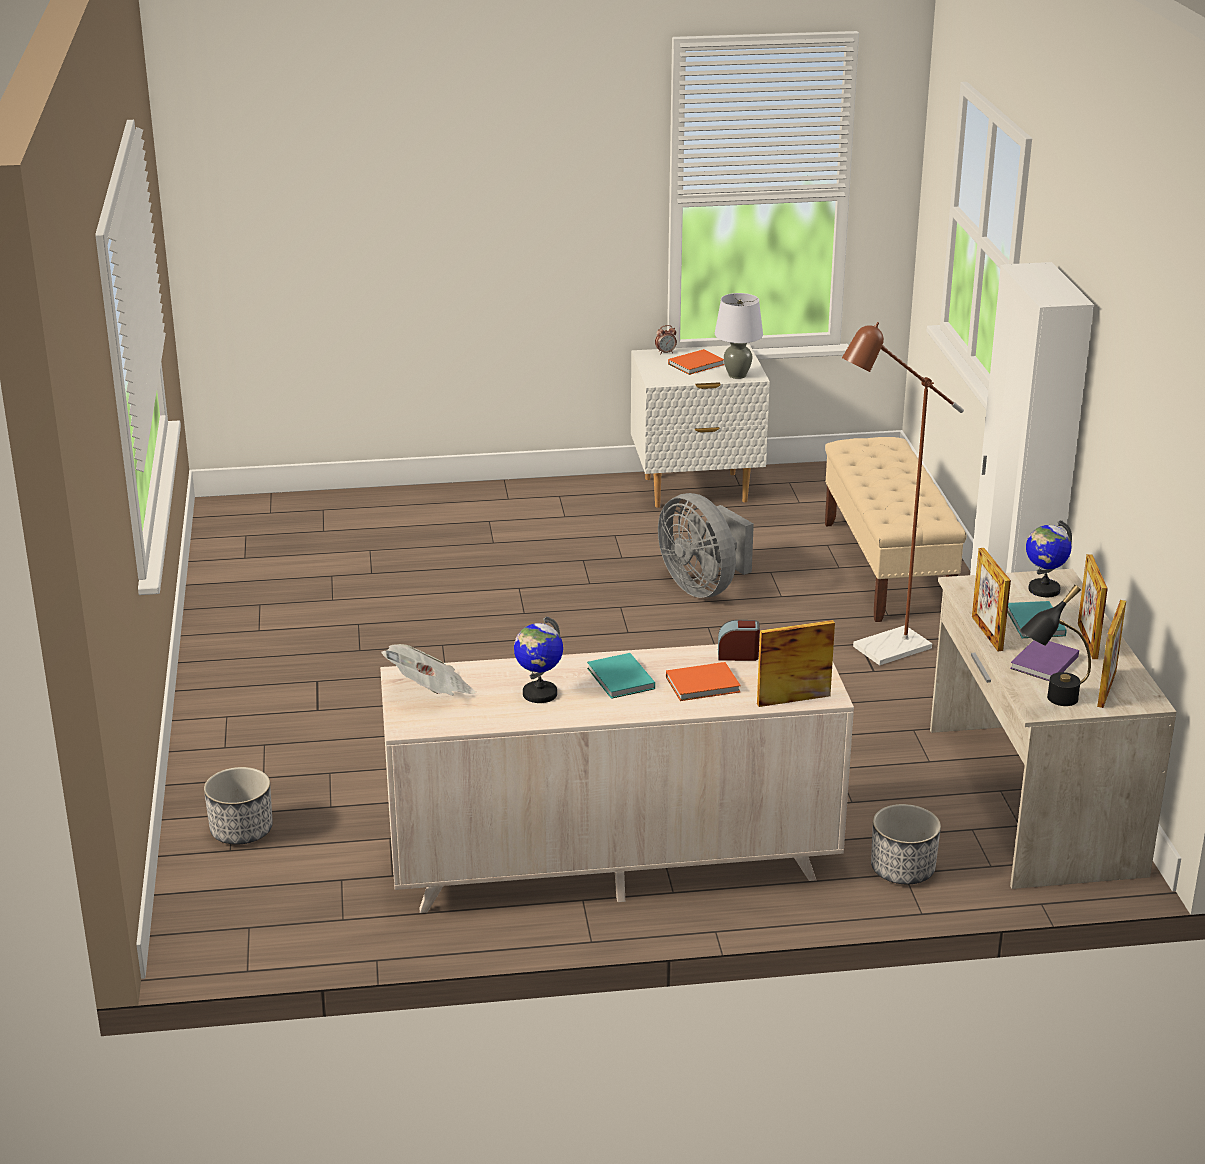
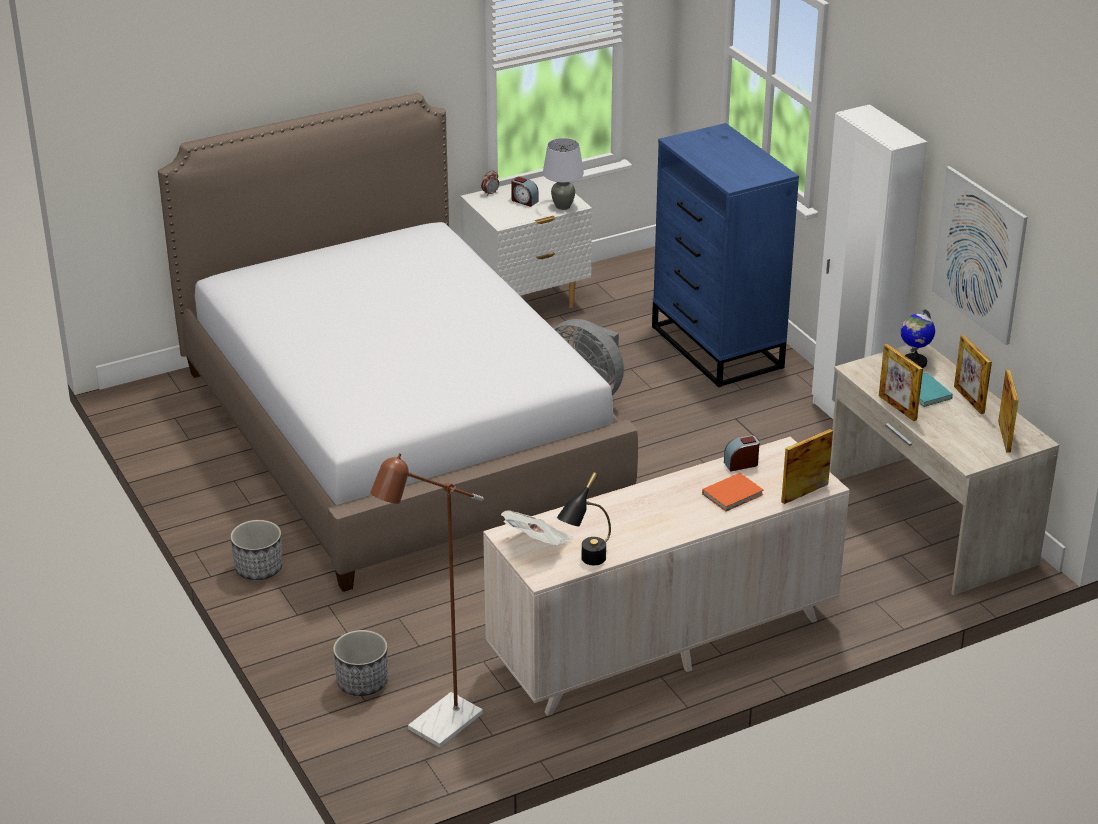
camera: 20 degrees left, 5 degrees up
(464, 591) = (398, 434): none -> bed
(539, 694) = (620, 528): globe -> none
(620, 680) = (671, 503): turquoise book -> none
(697, 364) = (524, 201): orange book -> alarm clock
(881, 651) = (754, 421): brown floor lamp -> brown floor lamp (436, 728)
(887, 568) = (717, 348): beige bench -> blue dresser
(902, 869) = (871, 598): planter -> planter (258, 568)
(1042, 663) = (949, 424): purple book -> none
(1051, 702) = (974, 455): black table lamp -> black table lamp (586, 563)
(1129, 453) = (979, 254): none -> picture

